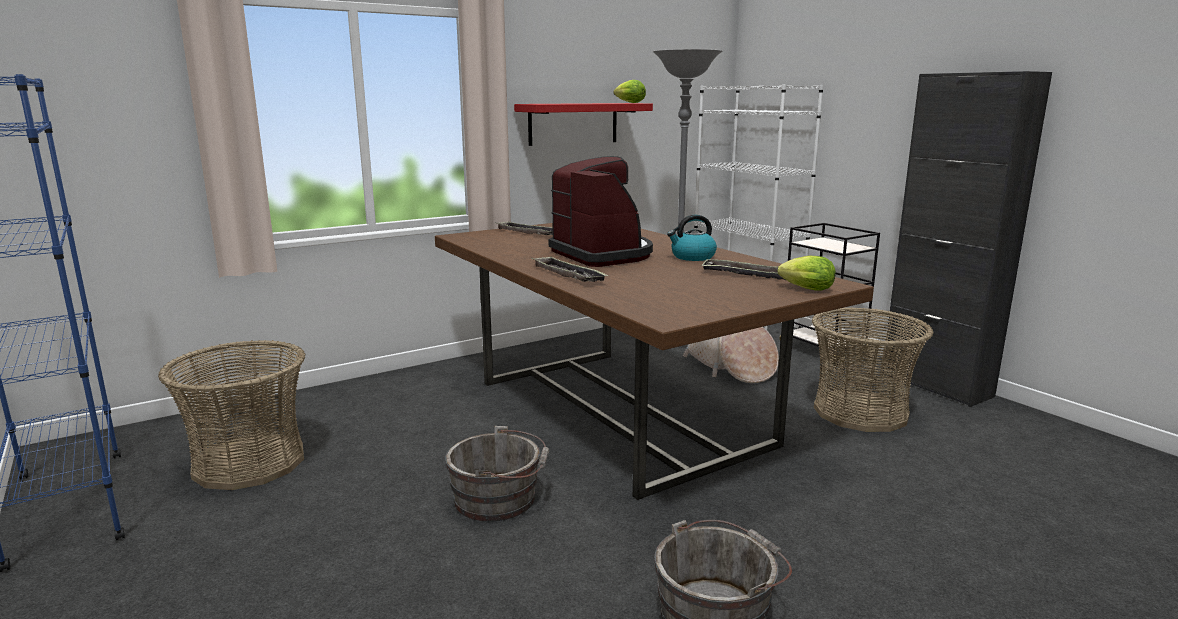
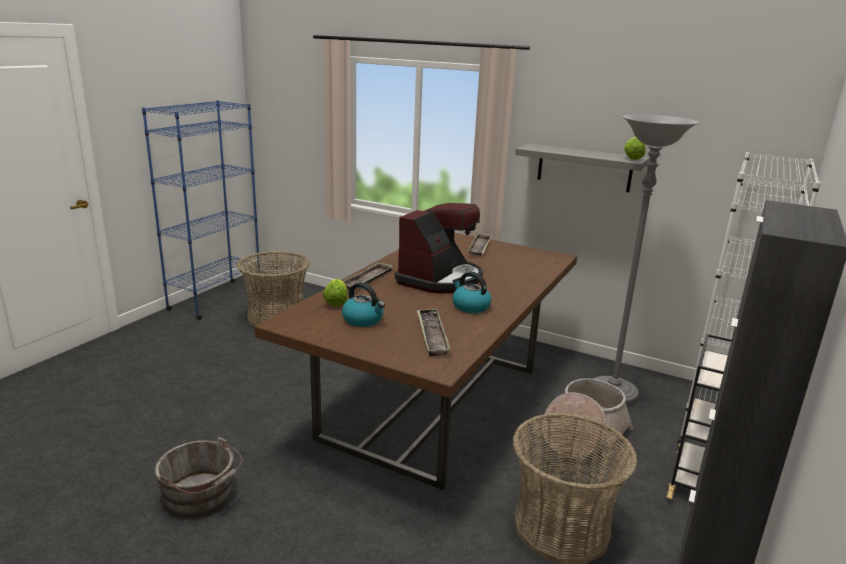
camera: 60 degrees right, 5 degrees up
(500, 499) = (284, 393): grey bucket -> none
(573, 123) = (584, 167): red shelf -> grey shelf
(691, 290) = (363, 320): none -> kettle
(804, 289) = (406, 357): lettuce -> lettuce (336, 302)

